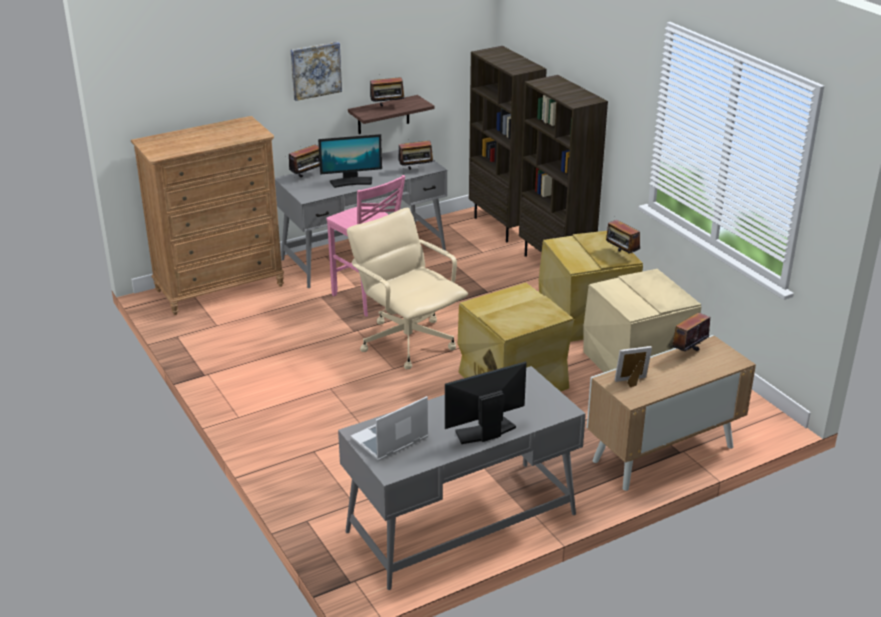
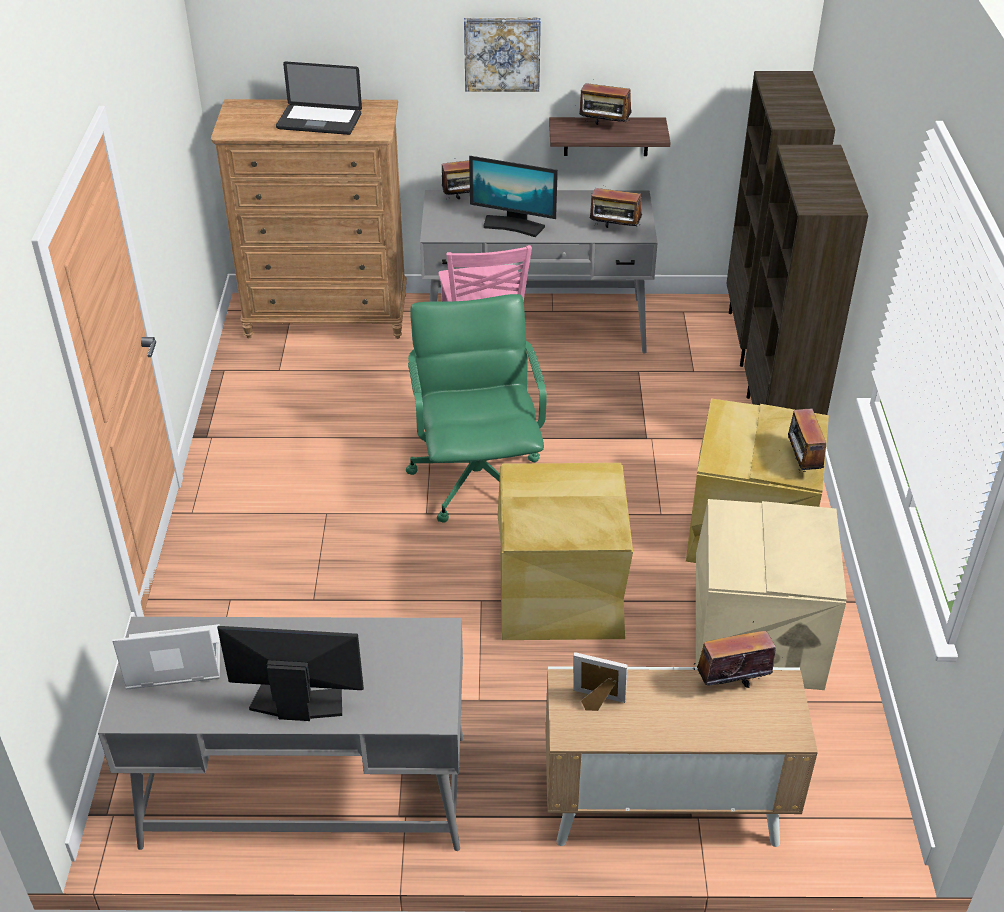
camera: 30 degrees right, 10 degrees up
(214, 137) = (319, 121): none -> laptop
(407, 341) = (477, 479): beige office chair -> green office chair

